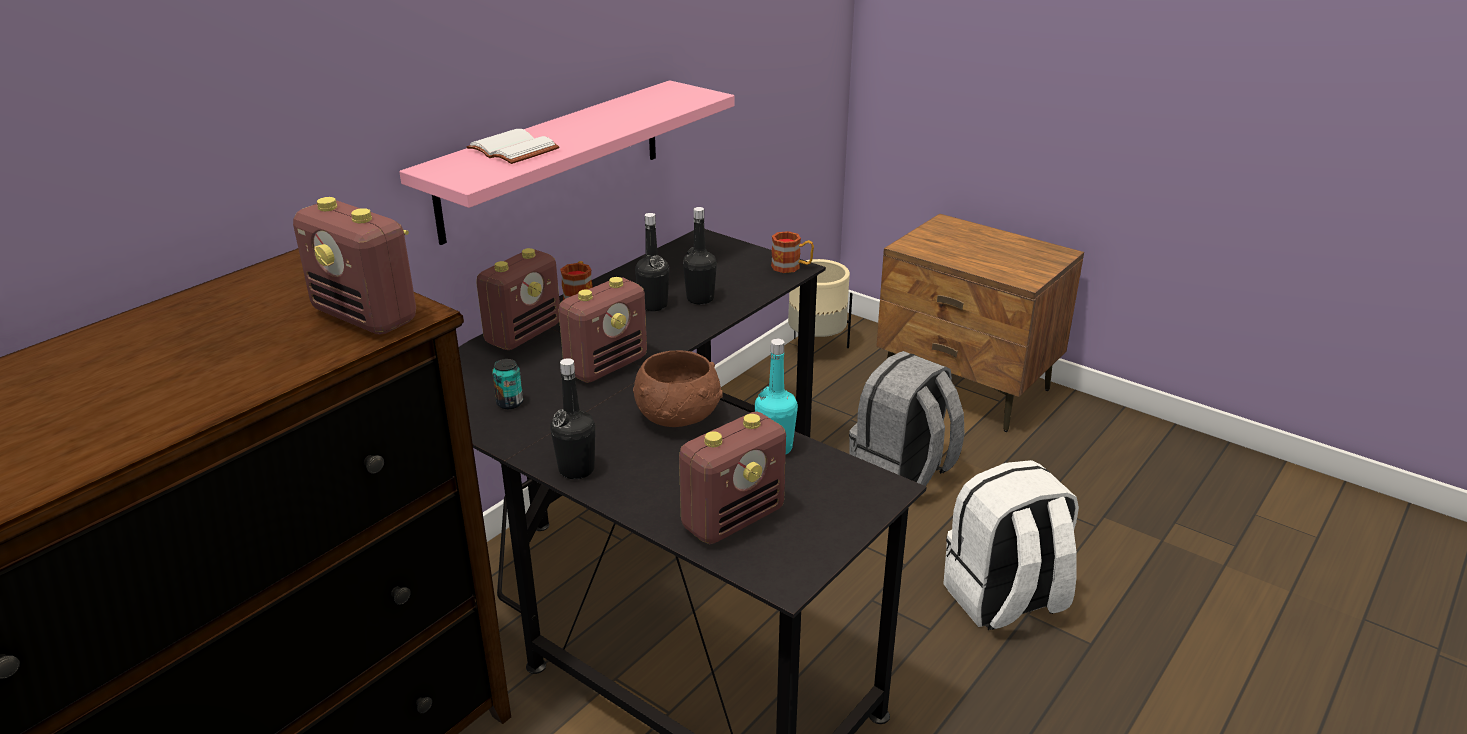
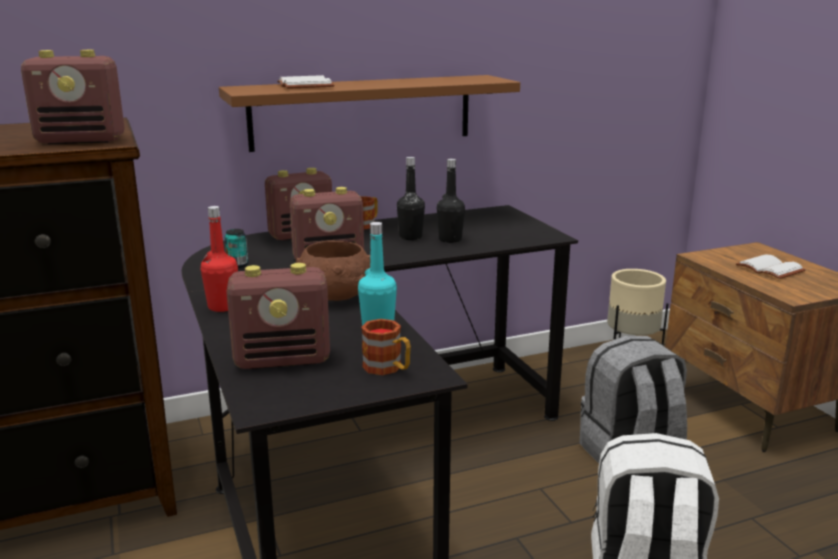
camera: 30 degrees right, 10 degrees down
(366, 317) = (82, 141): radio -> radio turned 75 degrees counterclockwise
(553, 159) = (362, 112): pink shelf -> brown shelf
(576, 470) = (223, 306): black bottle -> red bottle
(792, 267) = (548, 235): mug -> mug (388, 368)
(978, 249) = (768, 269): none -> white book

